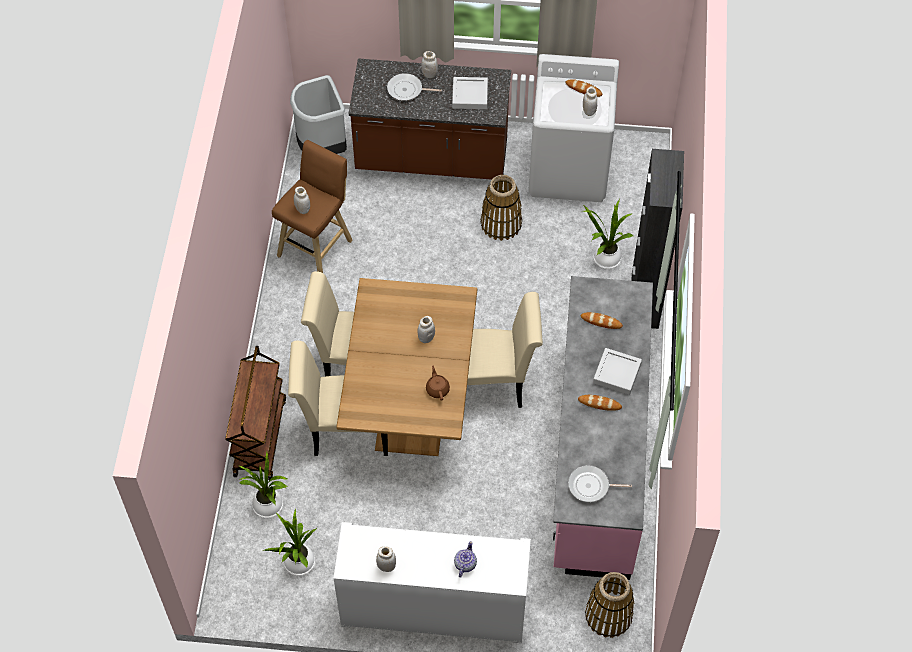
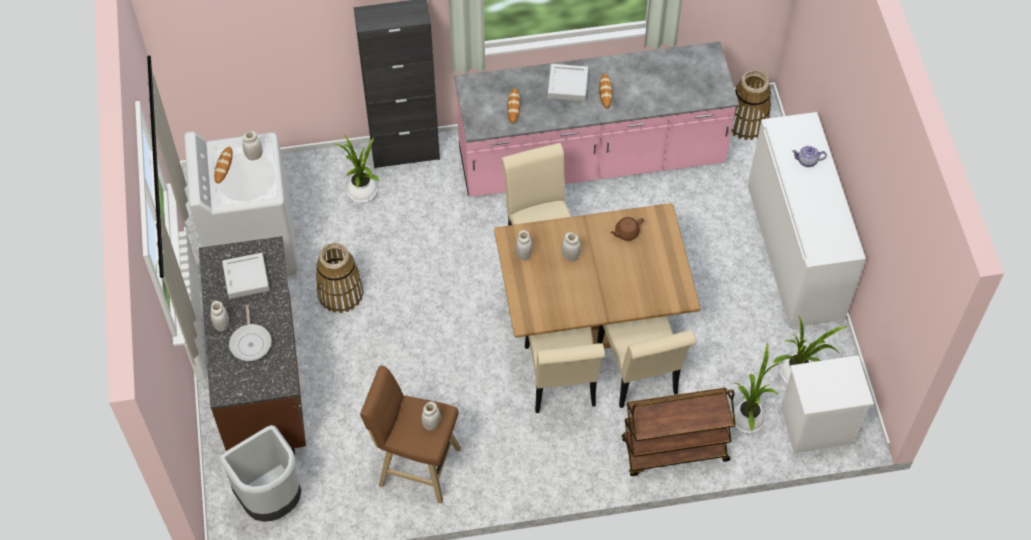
camera: 105 degrees left, 0 degrees up
(239, 561) = (816, 427): none -> white nightstand
(386, 566) = (836, 219): white jar -> white jar (523, 254)
(591, 486) = (693, 83): frying pan -> none

